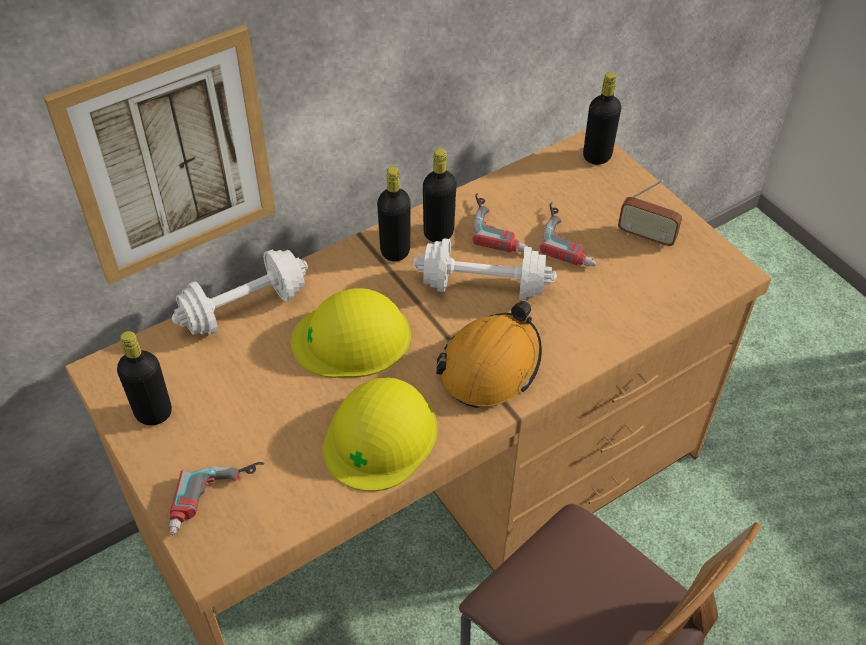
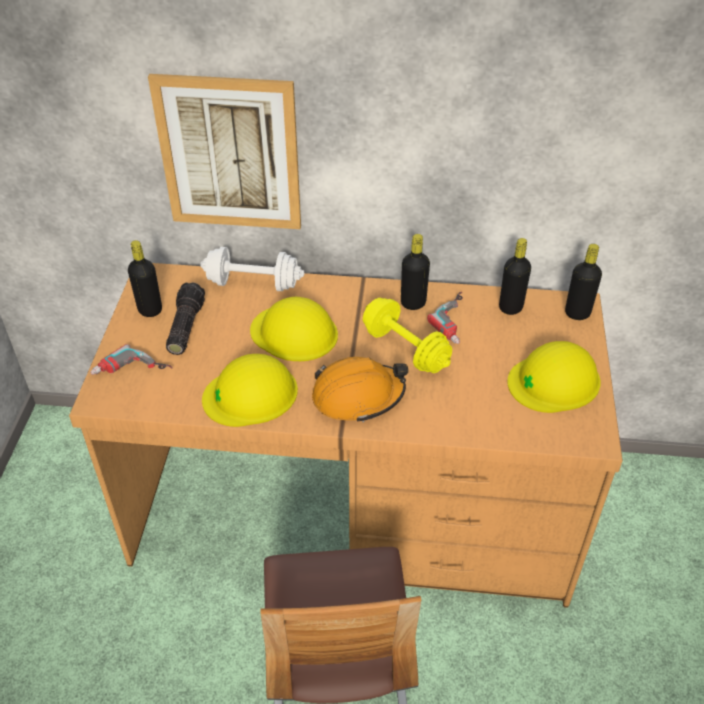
camera: 40 degrees right, 5 degrees down
(219, 407) = (184, 327): none -> flashlight
(395, 251) = (374, 299): black bottle -> black bottle (510, 307)
(483, 287) = (405, 349): white dumbbell -> yellow dumbbell
(571, 239) = (497, 354): power drill -> none
(646, 236) = (554, 381): radio -> yellow hard hat

